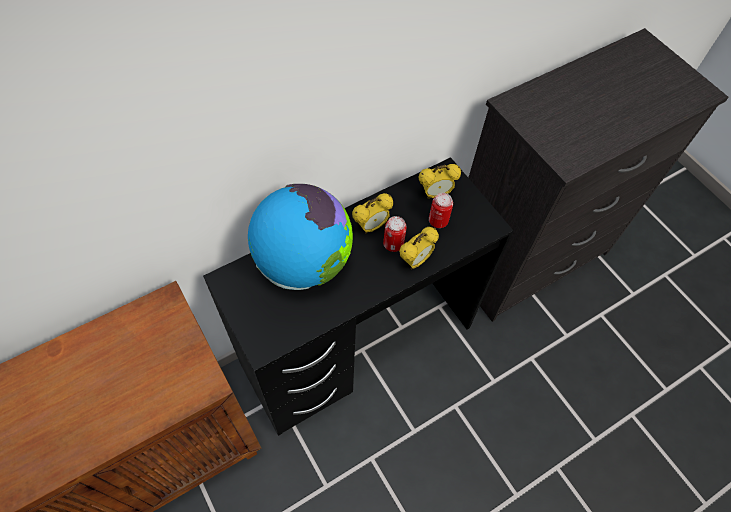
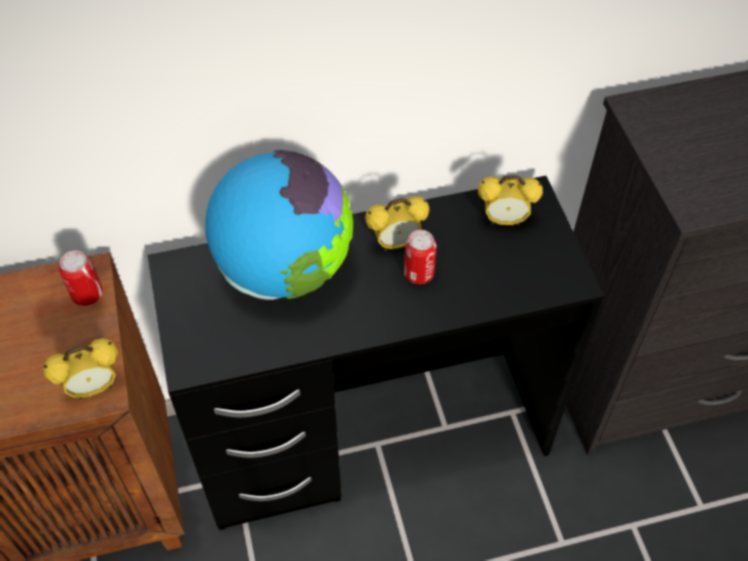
camera: 20 degrees right, 5 degrees down
(415, 261) = (442, 303): alarm clock -> alarm clock (94, 388)
(438, 221) = (495, 257): can -> can (87, 294)

